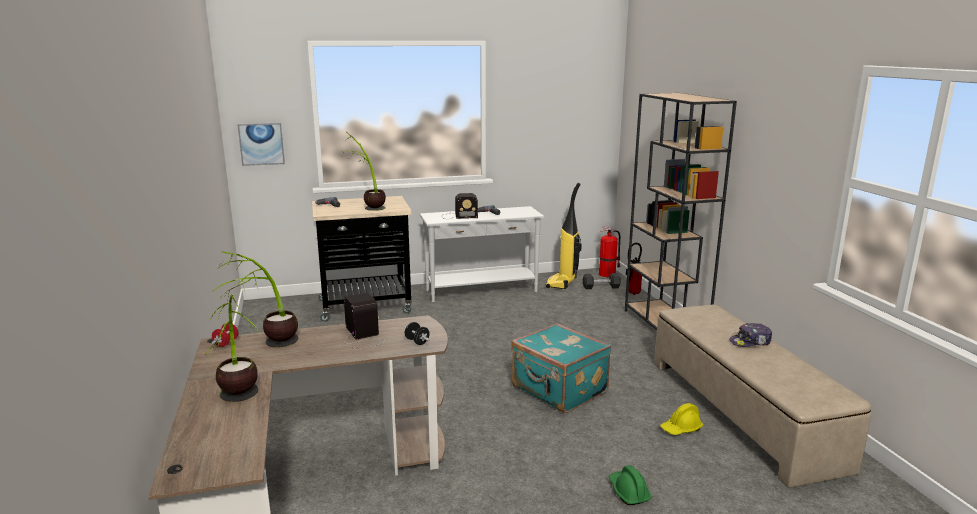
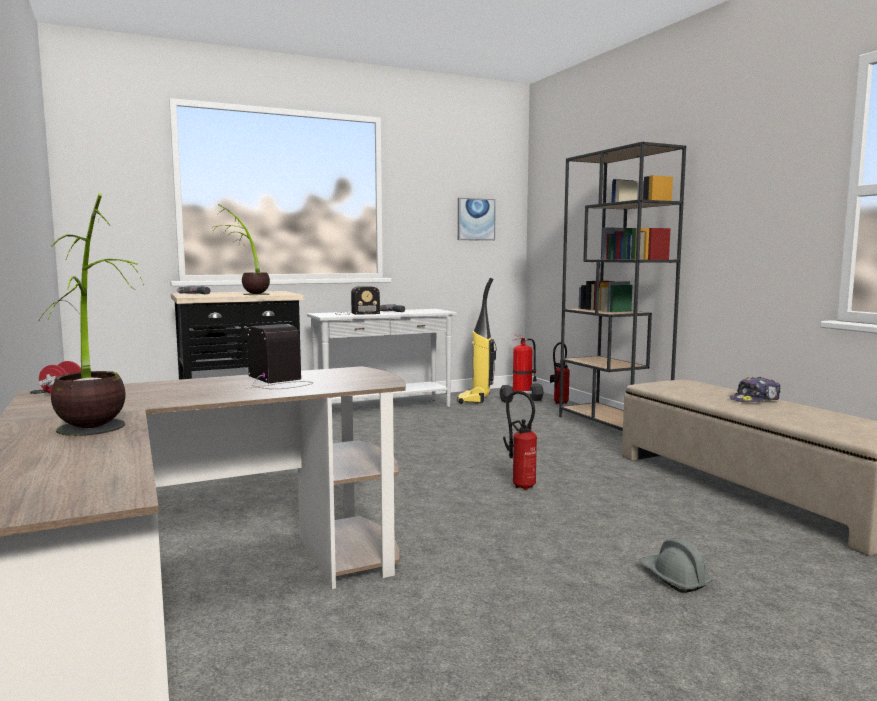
camera: 10 degrees left, 10 degrees down
(261, 144) = (105, 221): picture -> picture (476, 219)
(267, 348) = (131, 393): potted plant -> none
(417, 341) = (361, 382): black dumbbell -> none
(558, 390) = (521, 485): turquoise suitcase -> fire extinguisher
(628, 492) = (674, 578): green hard hat -> grey hard hat
(681, 429) = (695, 510): yellow hard hat -> none

